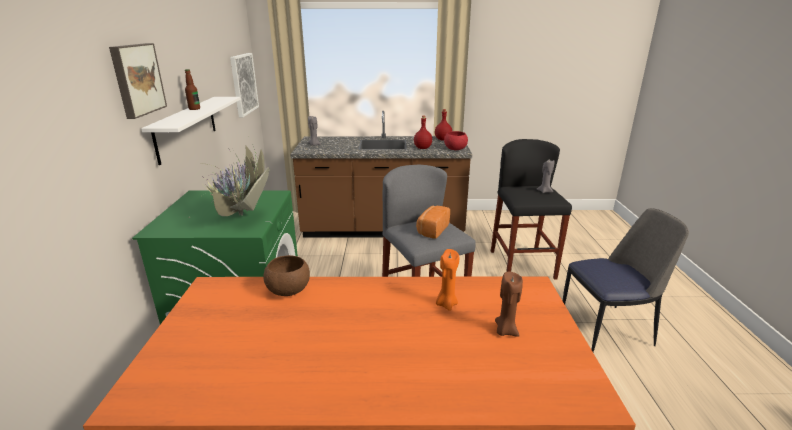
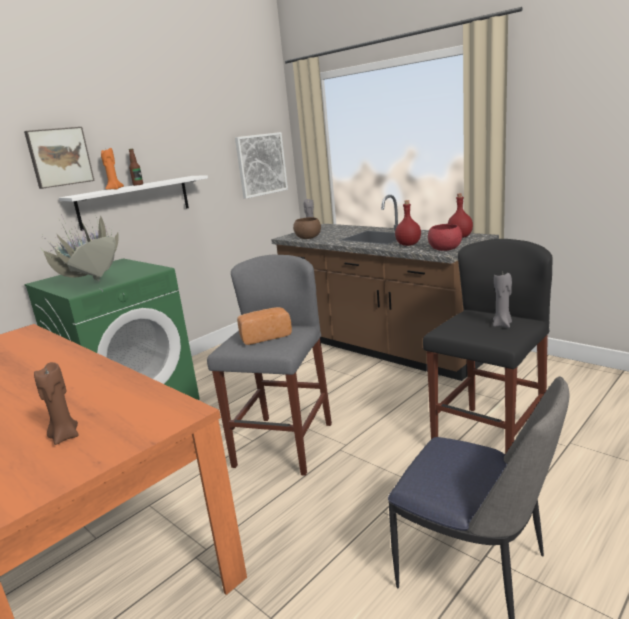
camera: 45 degrees right, 5 degrees down
(288, 290) = (44, 348): brown bowl -> brown bowl (308, 238)
(446, 304) = (88, 396): orange candle -> orange candle (114, 189)

